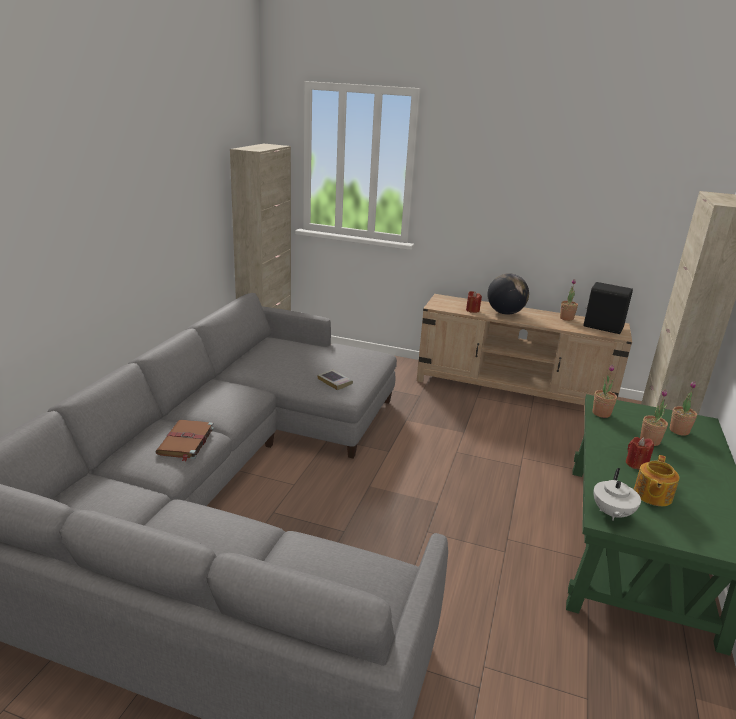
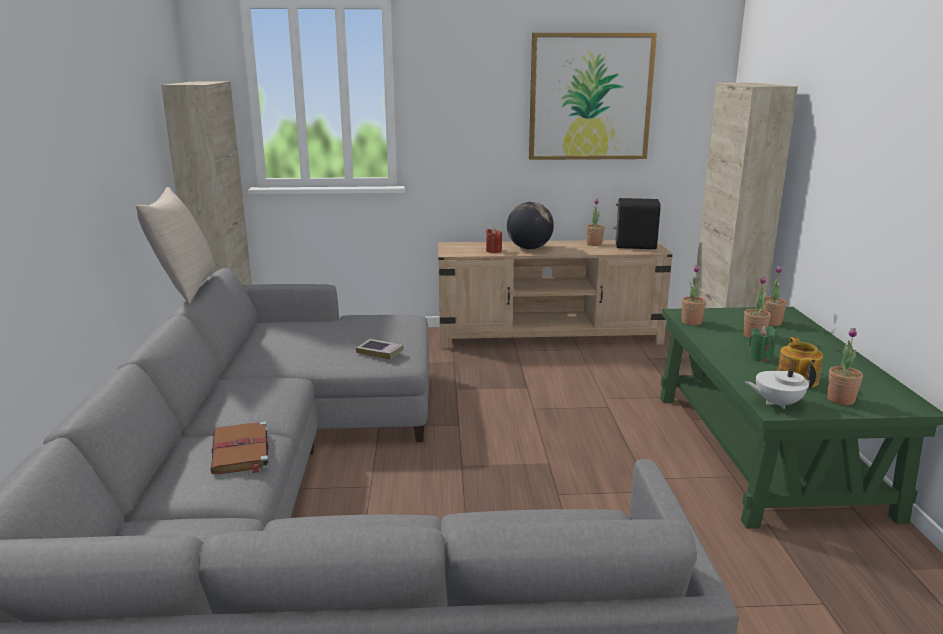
camera: 20 degrees left, 5 degrees down
(212, 306) = (184, 288): none -> beige pillow
(585, 188) = (590, 97): none -> picture
(611, 513) = (777, 403): white teapot -> white teapot turned 90 degrees clockwise
(636, 464) = (760, 357): red candle -> green candle
(677, 526) = (840, 400): none -> potted plant

